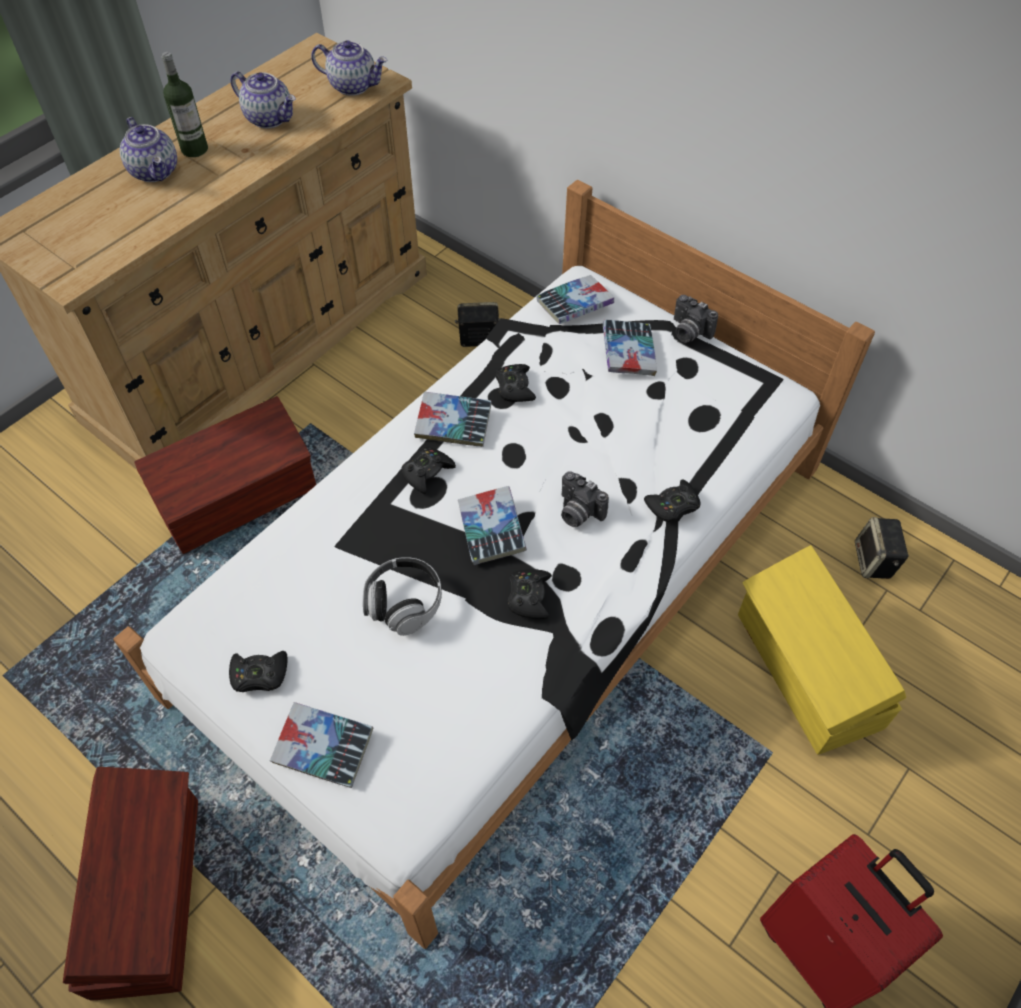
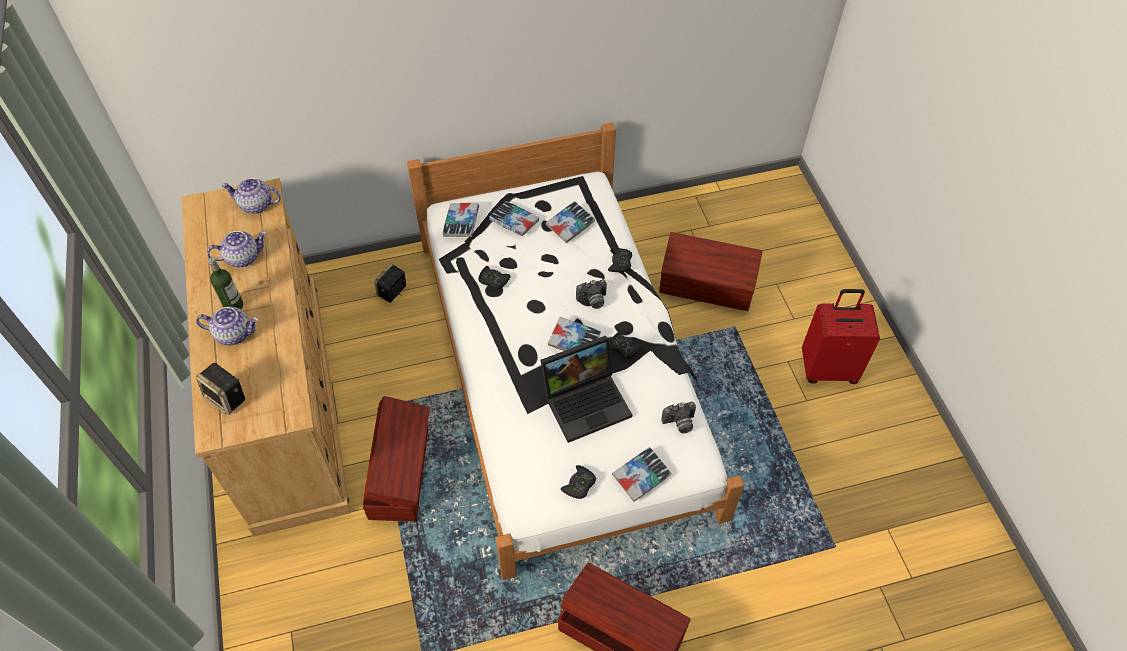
camera: 55 degrees left, 0 degrees up
(353, 86) = (256, 205): teapot -> teapot turned 135 degrees counterclockwise
(404, 603) = (587, 401): headphones -> laptop
(427, 473) = (515, 348): black game controller -> none
(453, 424) = (494, 320): book -> book (570, 225)
(688, 332) = (523, 191): camera -> camera (679, 424)
(806, 672) = (707, 287): yellow storage box -> brown storage box
(874, 561) = (673, 223): speaker -> speaker (227, 398)

